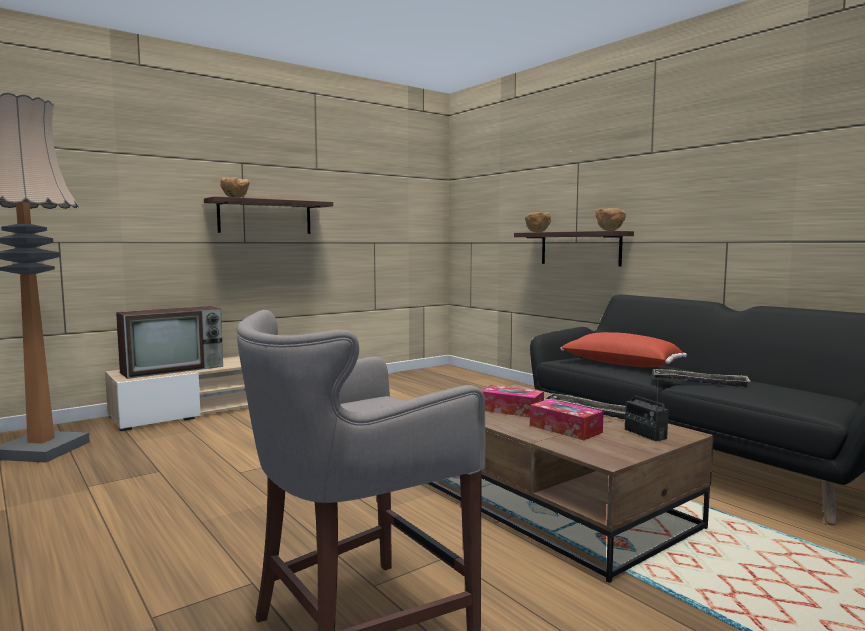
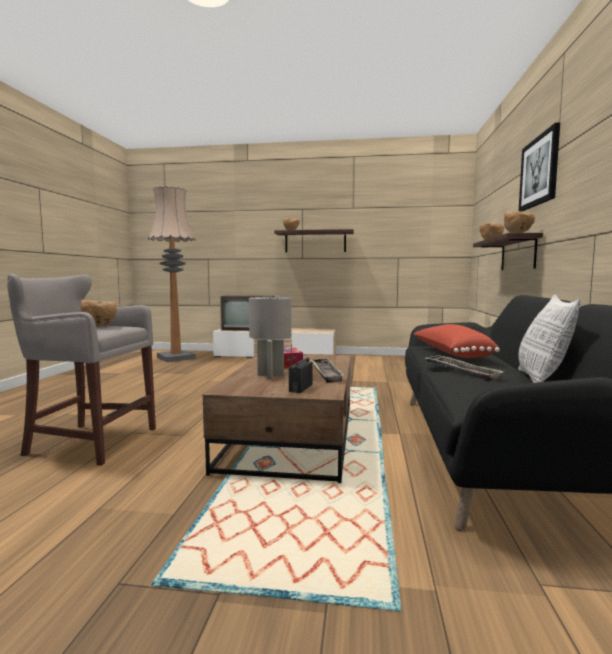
camera: 45 degrees right, 0 degrees up
(368, 406) = (100, 326): none -> brown bowl
(565, 429) = (271, 375): tissue box -> grey table lamp
(620, 168) = (539, 171): none -> picture
(752, 379) = (541, 380): none -> pillow

